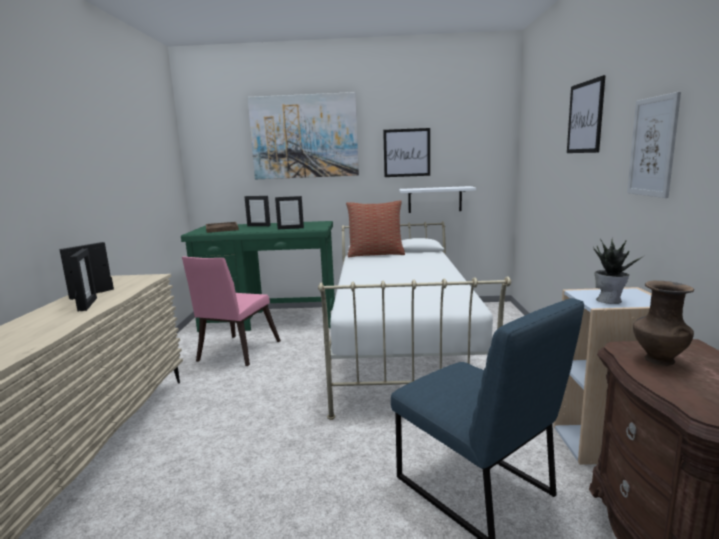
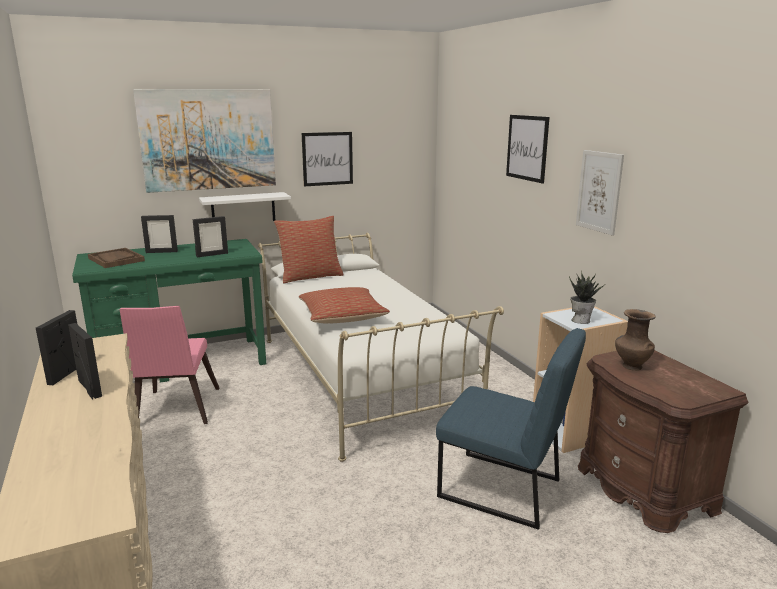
camera: 25 degrees left, 5 degrees up
(368, 283) = (342, 316): none -> pillow
(434, 199) = (357, 209): white shelf -> white shelf (243, 209)

